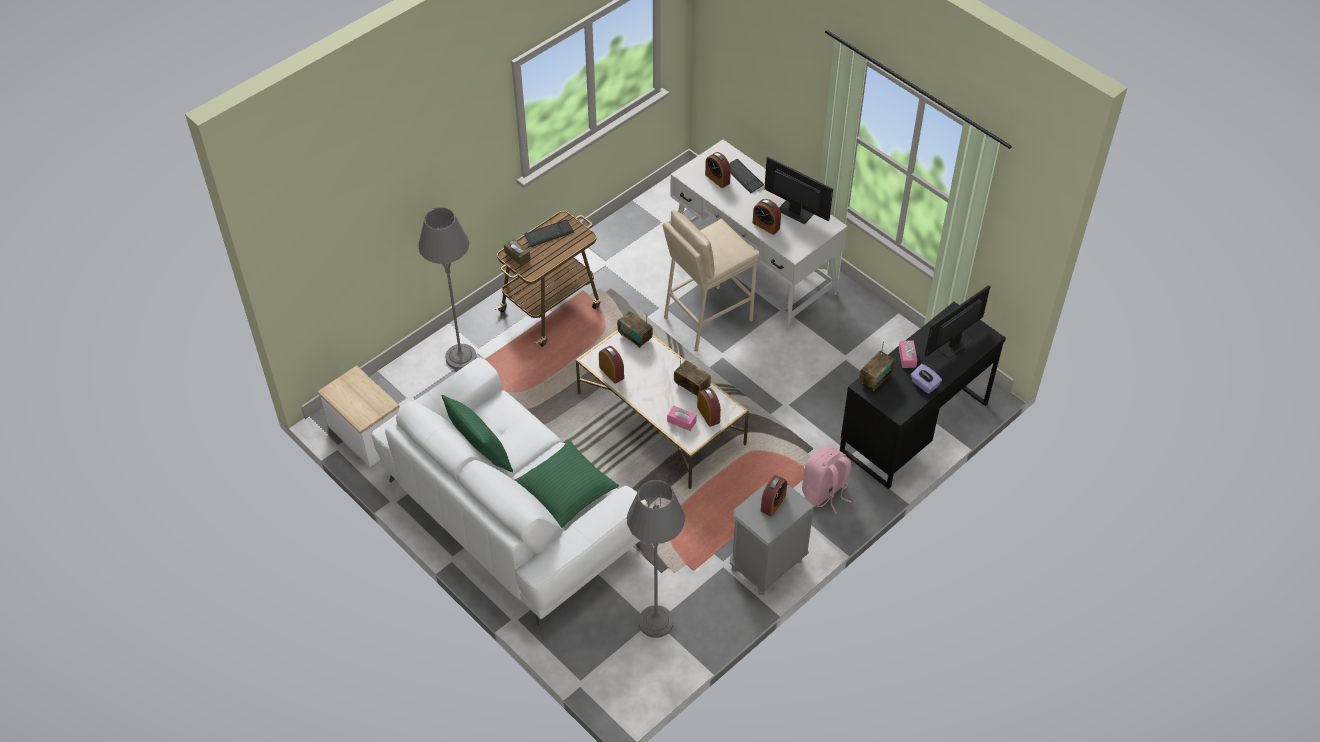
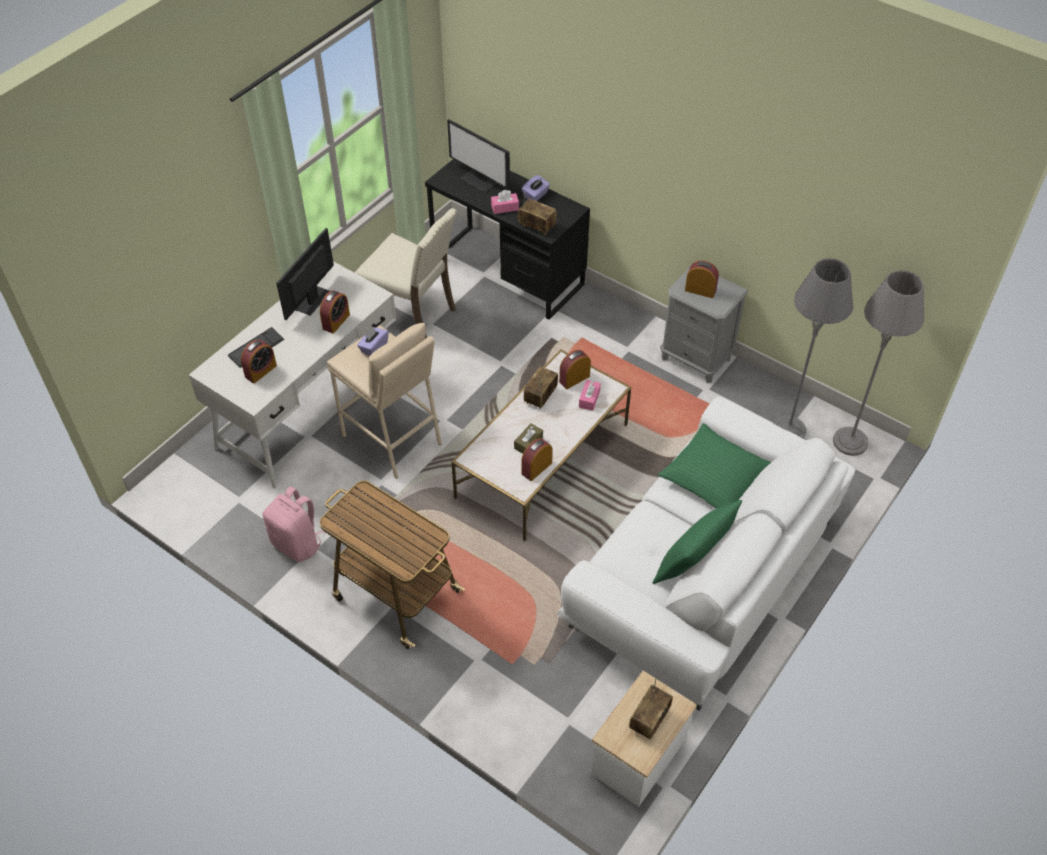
camera: 100 degrees left, 0 degrees up
(460, 357) = (491, 676): grey floor lamp -> grey floor lamp (850, 442)
(517, 255) = (406, 557): brown tissue box -> brown tissue box (528, 443)
(549, 234) = (364, 530): keyboard -> none
(635, 337) = (480, 455): radio -> radio (649, 719)
(728, 246) = (374, 347): none -> purple tissue box
(825, 493) = (602, 325): pink backpack -> pink backpack (298, 543)
(860, 345) = (412, 314): none -> beige chair

